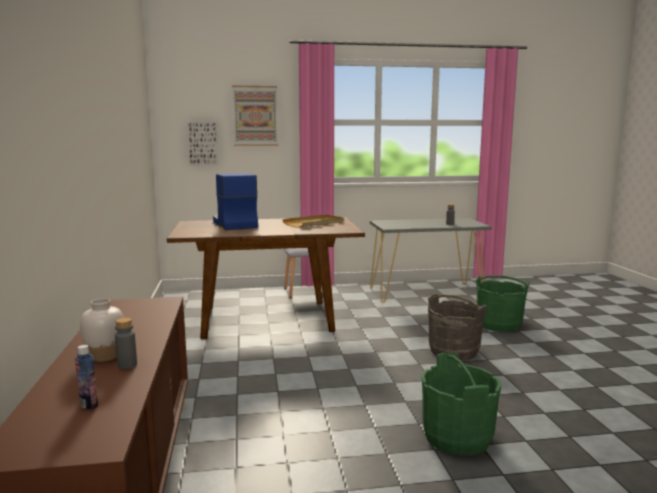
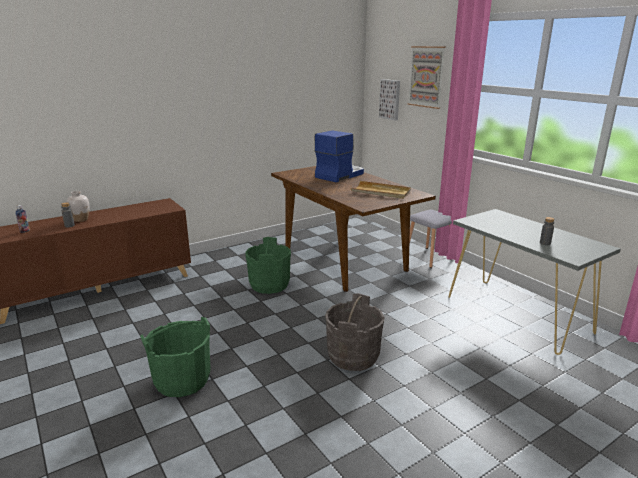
camera: 65 degrees right, 10 degrees up
(499, 325) = (463, 376): green bucket -> green bucket (269, 285)

